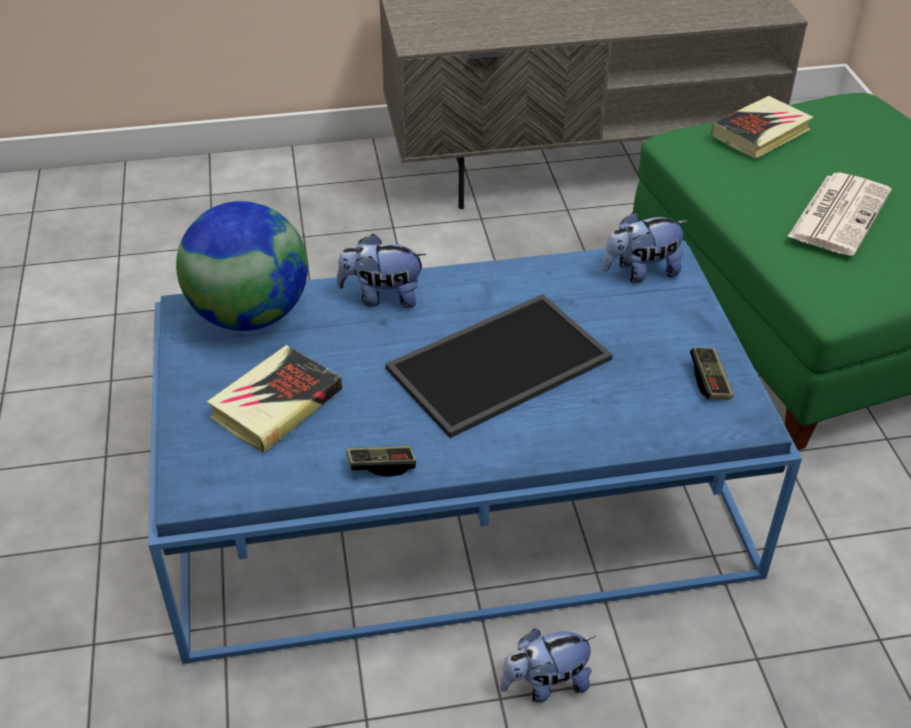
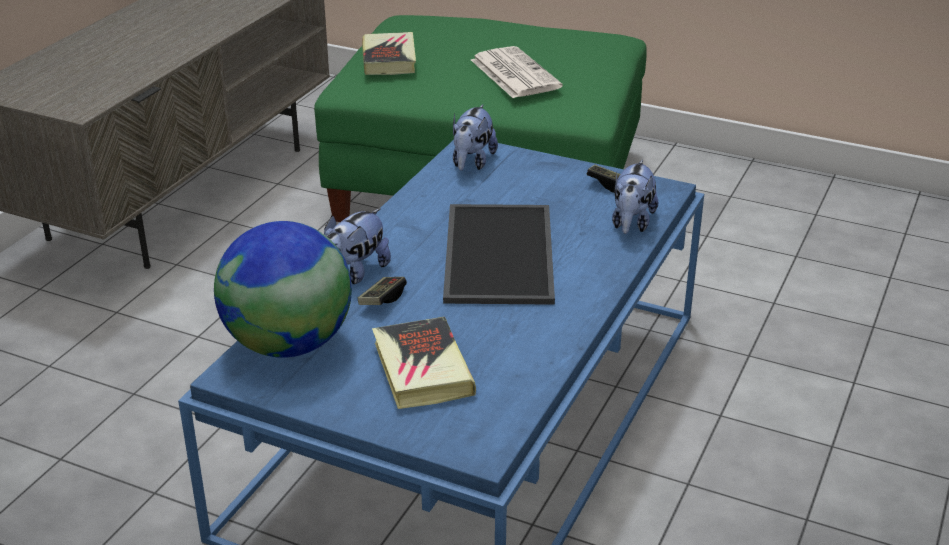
camera: 55 degrees left, 10 degrees down
(381, 466) = (551, 345): game controller -> game controller (382, 299)
(545, 684) = (693, 455): plush toy -> plush toy (631, 223)

